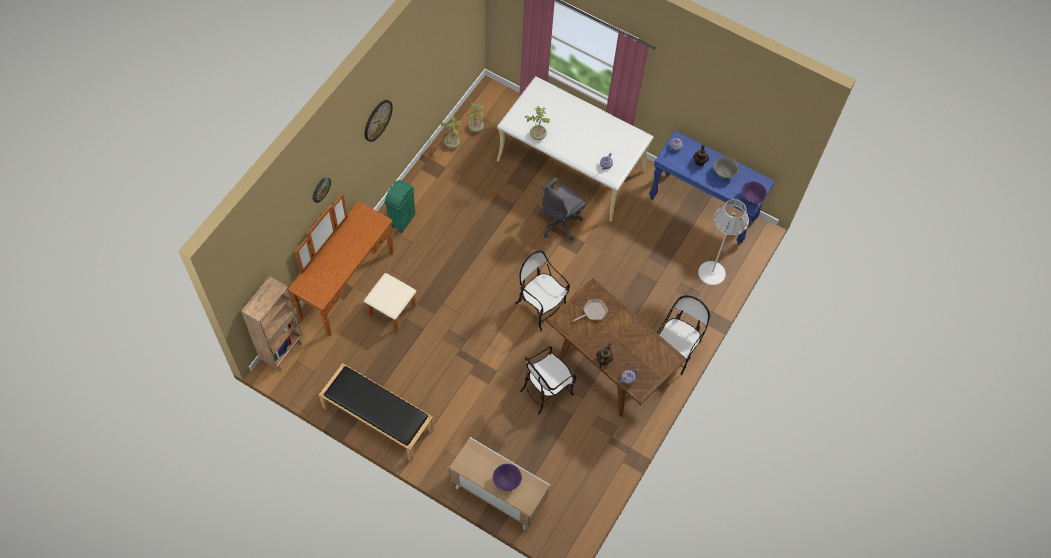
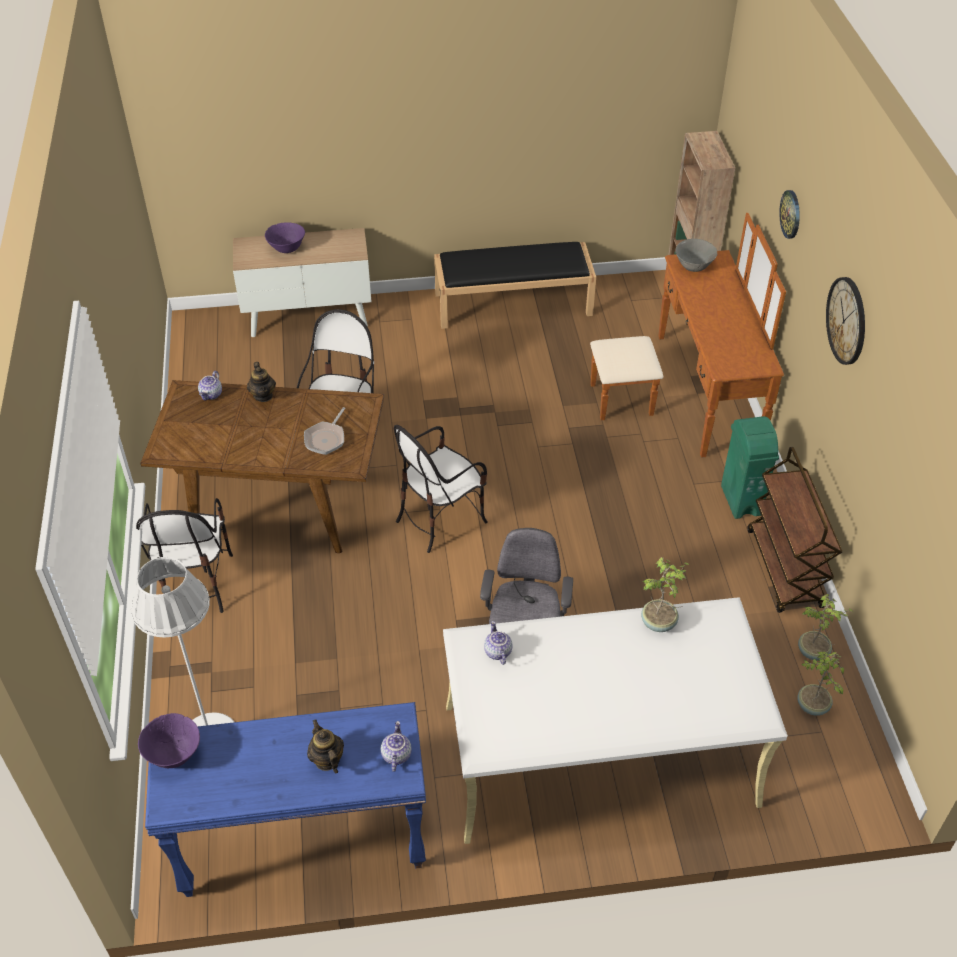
camera: 145 degrees right, 15 degrees down
(422, 179) = (785, 569): none -> brown cart
(540, 306) = (440, 519): chair -> chair turned 135 degrees clockwise
(723, 174) = (262, 767): grey bowl -> grey bowl (694, 266)

